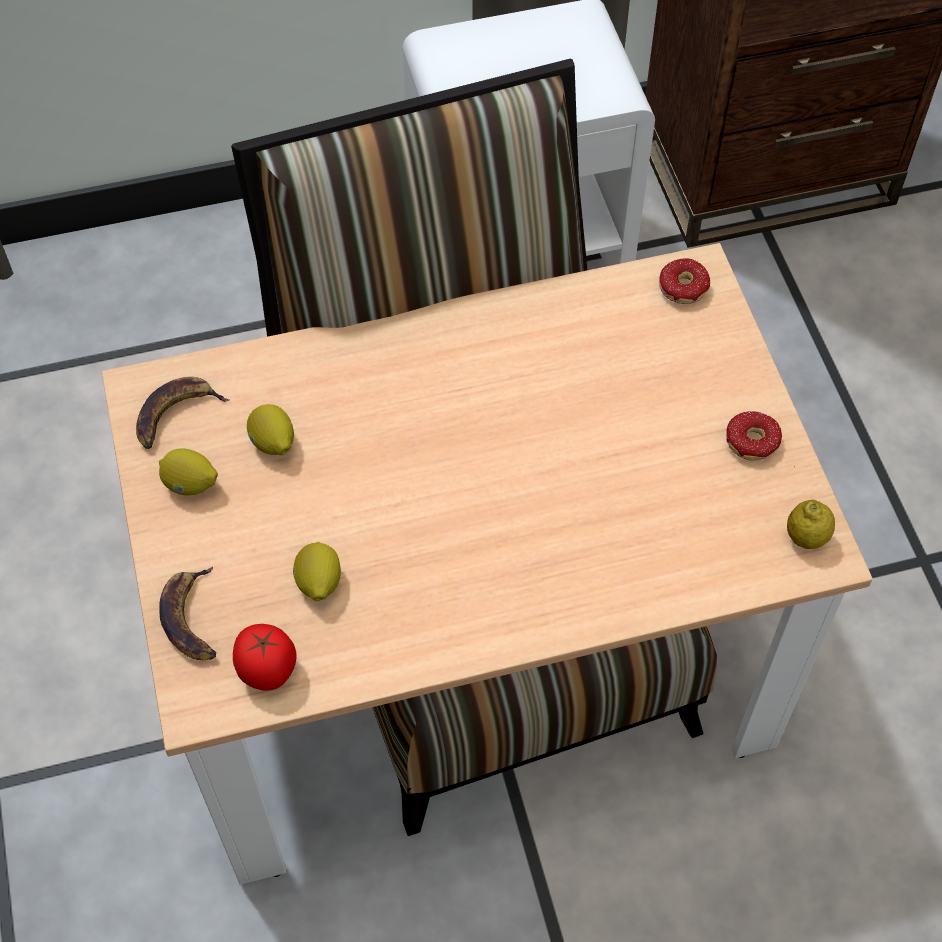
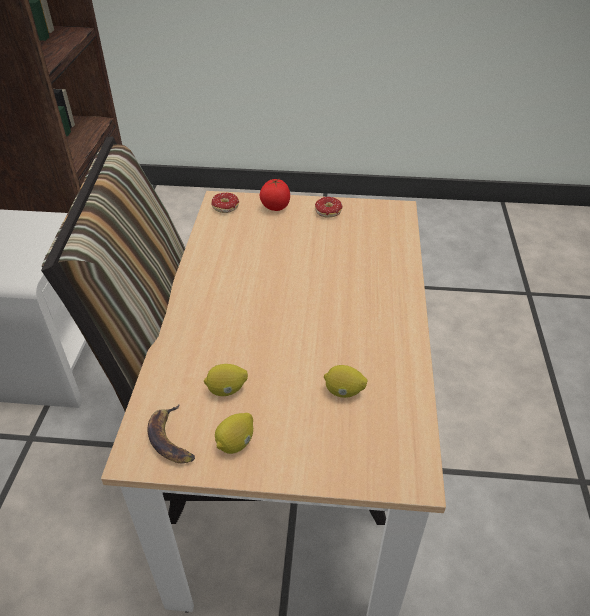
camera: 70 degrees left, 15 degrees down
(192, 619) = (346, 466): banana -> none
(267, 670) = (399, 432): tomato -> tomato (275, 208)
(806, 537) = (387, 211): lemon -> none

